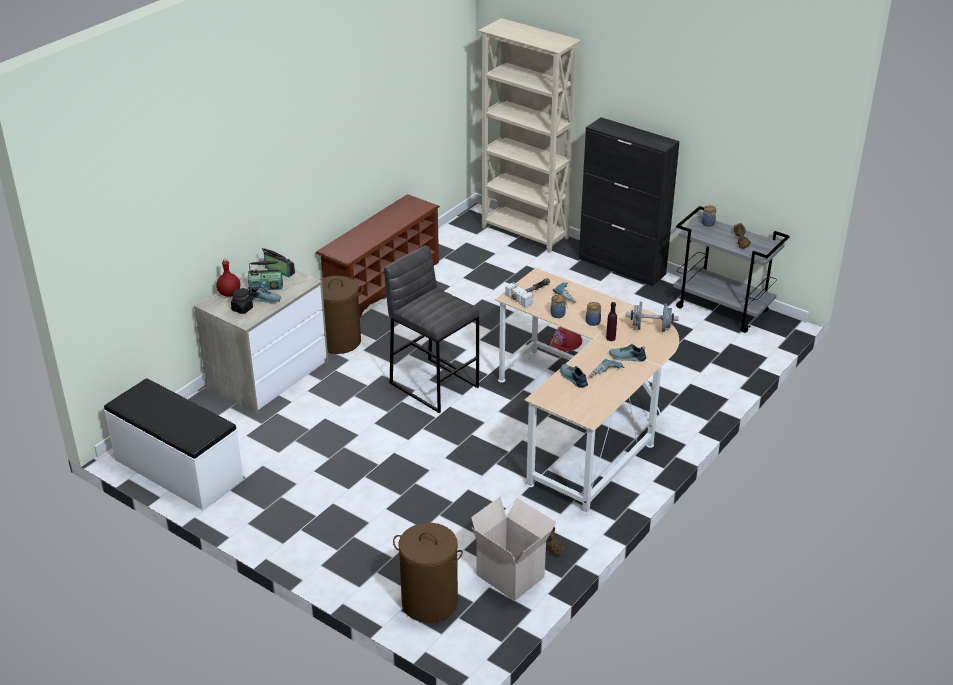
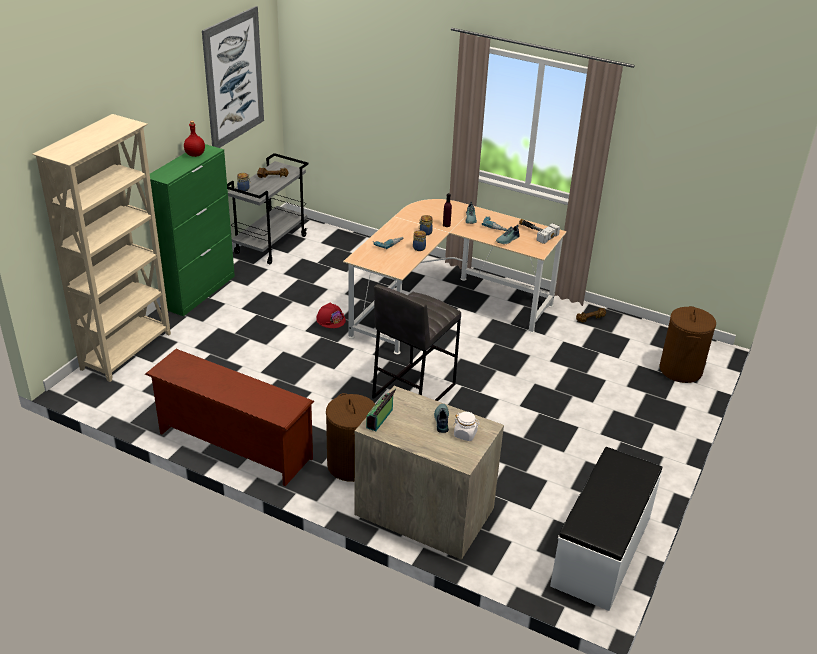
camera: 100 degrees left, 0 degrees up
(229, 294) = (438, 450): red bottle -> red bottle (195, 155)
(242, 309) = (465, 434): black jar -> white jar
(266, 287) = (416, 424): radio -> none
(512, 575) = (632, 334): cardboard box -> none
(531, 293) = (389, 261): hammer -> hammer (536, 232)
(622, 266) = (199, 291): black cabinet -> green cabinet
(651, 328) = (426, 209): grey dumbbell -> none
(749, 114) = (234, 78): none -> picture

